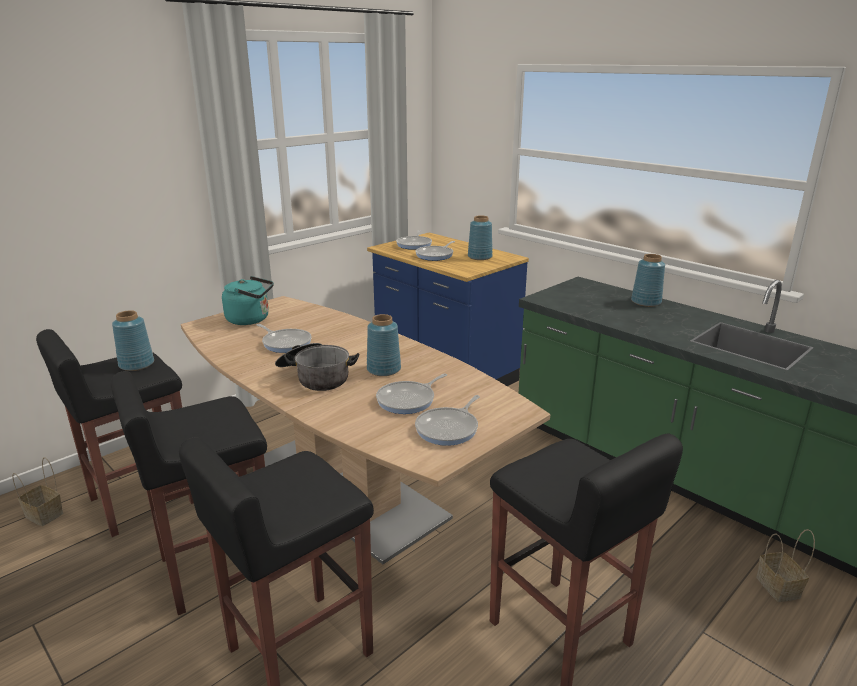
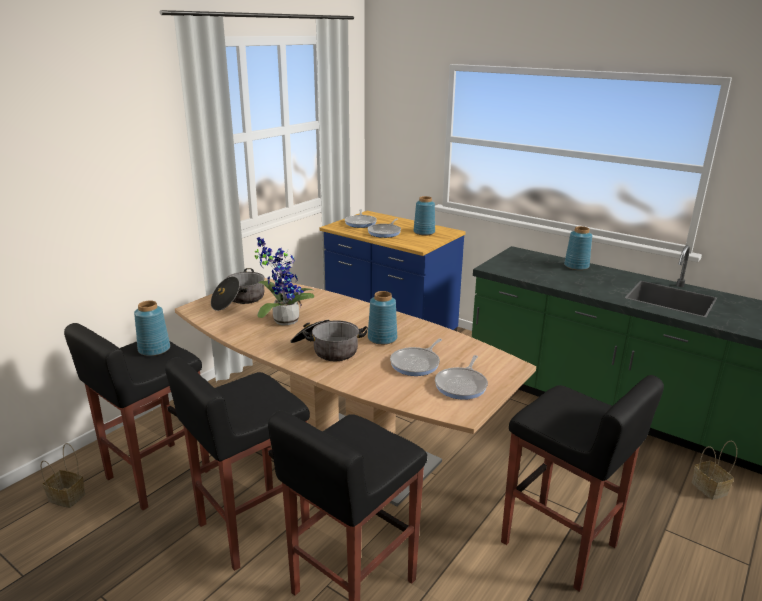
camera: 10 degrees left, 0 degrees up
(251, 319) = (239, 300): turquoise kettle -> cooking pot
(285, 343) = (283, 320): frying pan -> potted plant

